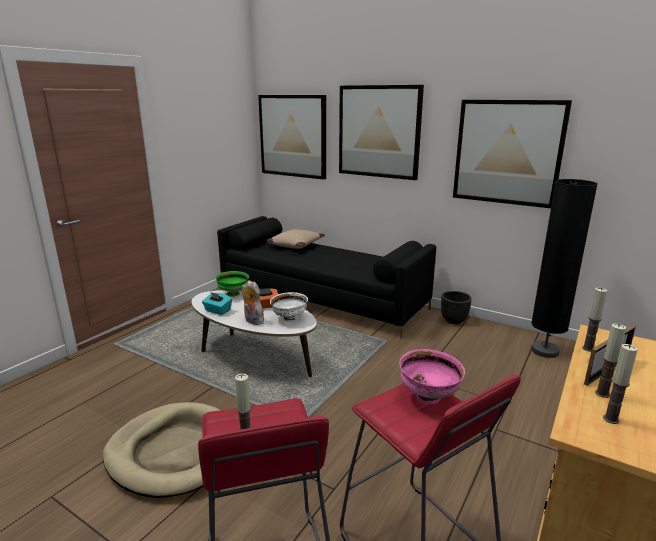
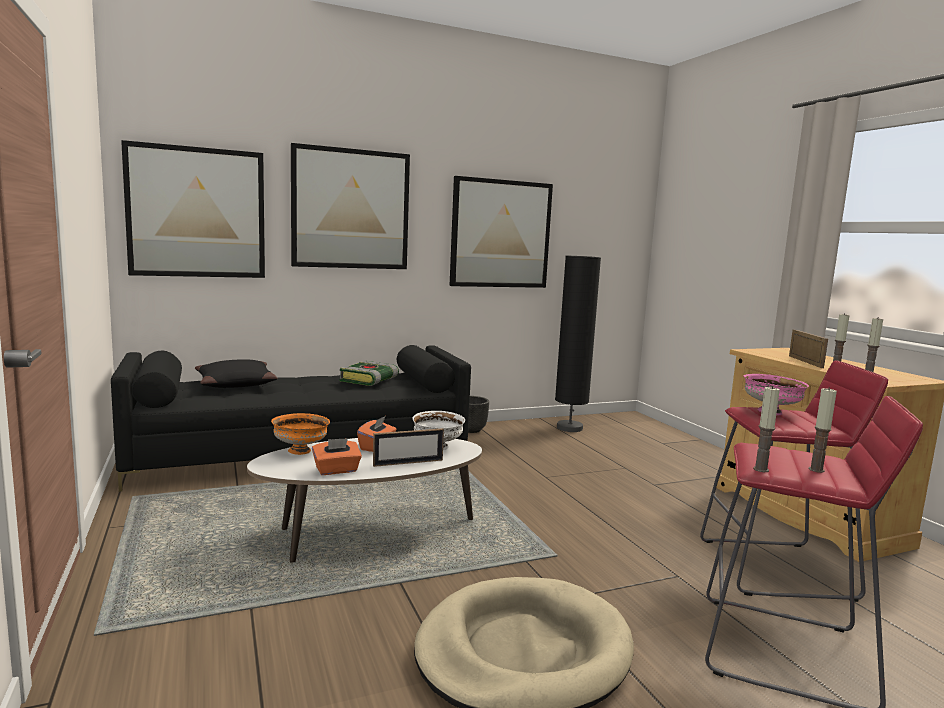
camera: 55 degrees left, 10 degrees down
(217, 311) = (336, 470): turquoise tissue box -> orange tissue box
(233, 294) = (300, 450): green bowl -> orange bowl
(252, 321) = (408, 463): plush toy -> picture frame
(295, 244) = (235, 383): beige pillow -> black pillow
(362, 261) = (369, 380): none -> book
(588, 348) = (770, 356): candle -> candle (761, 469)

